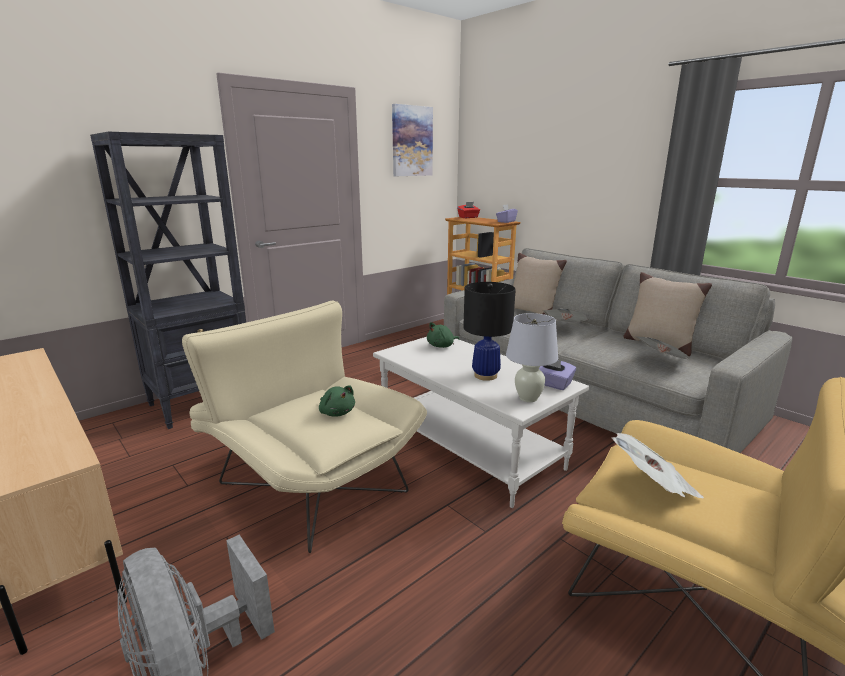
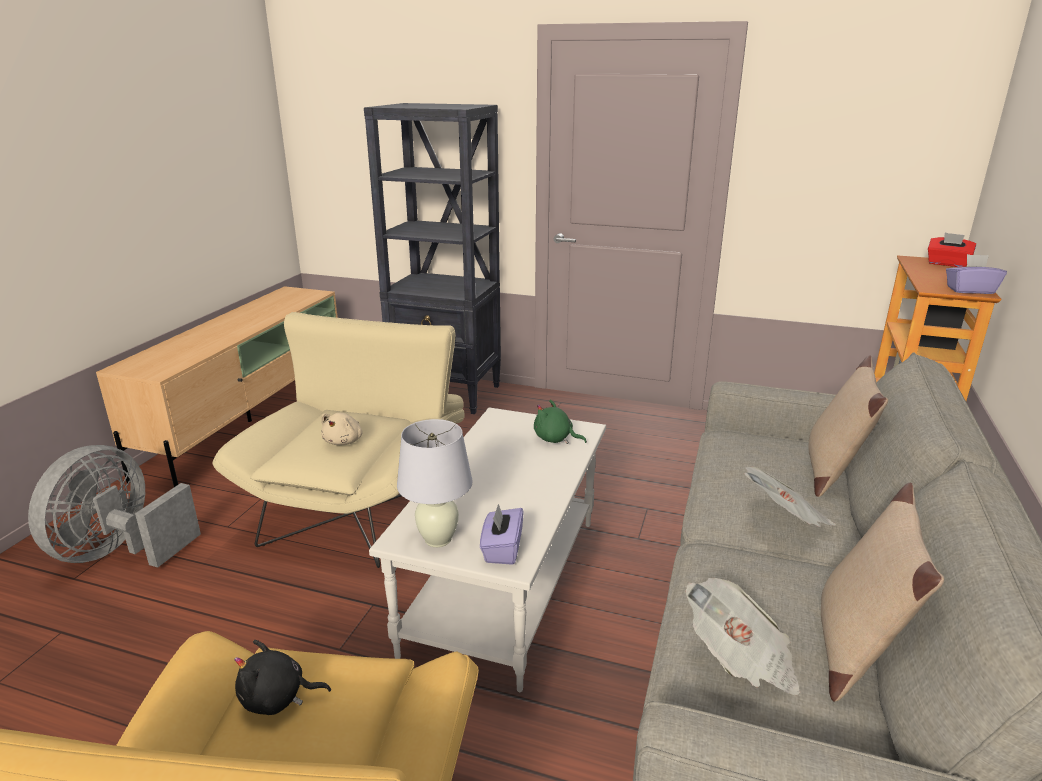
camera: 60 degrees right, 5 degrees up
(336, 412) = (344, 441): green plush toy -> beige plush toy
(411, 141) = (862, 107): picture -> none
(485, 375) = (485, 492): black table lamp -> none
(653, 485) = (278, 698): newspaper -> black plush toy

